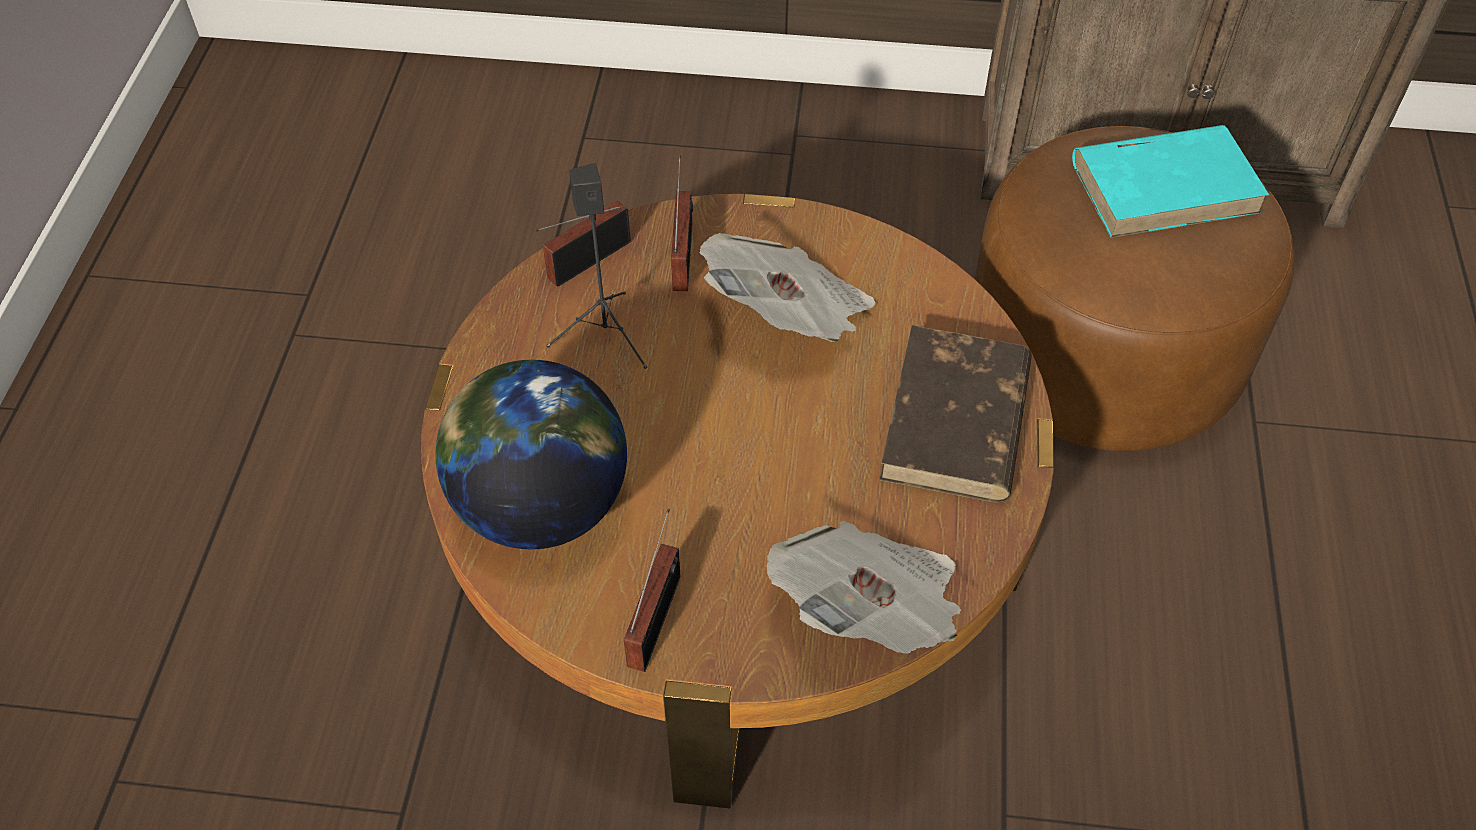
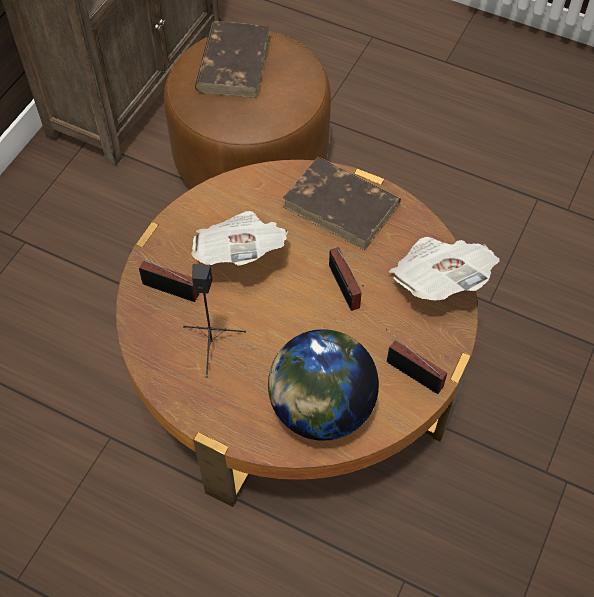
camera: 70 degrees left, 5 degrees up
(584, 262) = (149, 340): radio -> radio (344, 290)
(1166, 186) = (234, 63): turquoise book -> brown book

